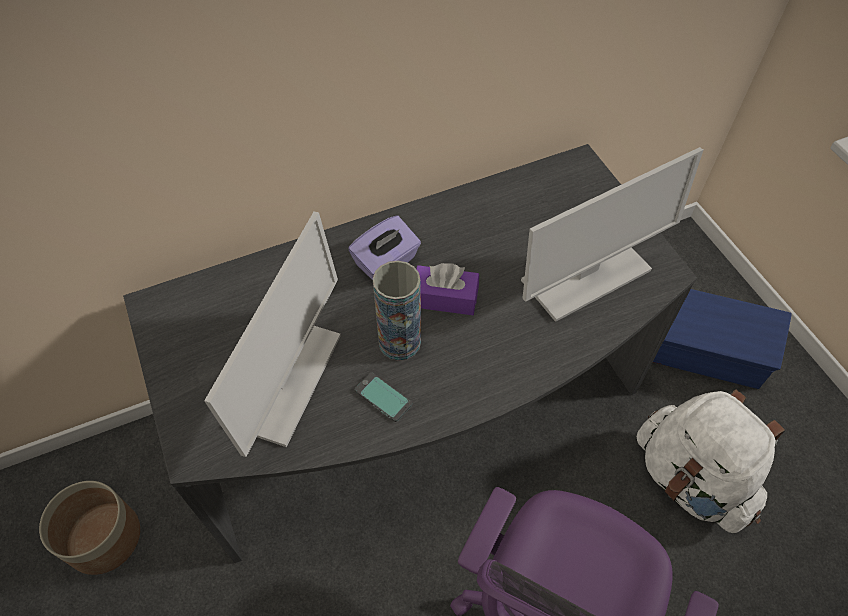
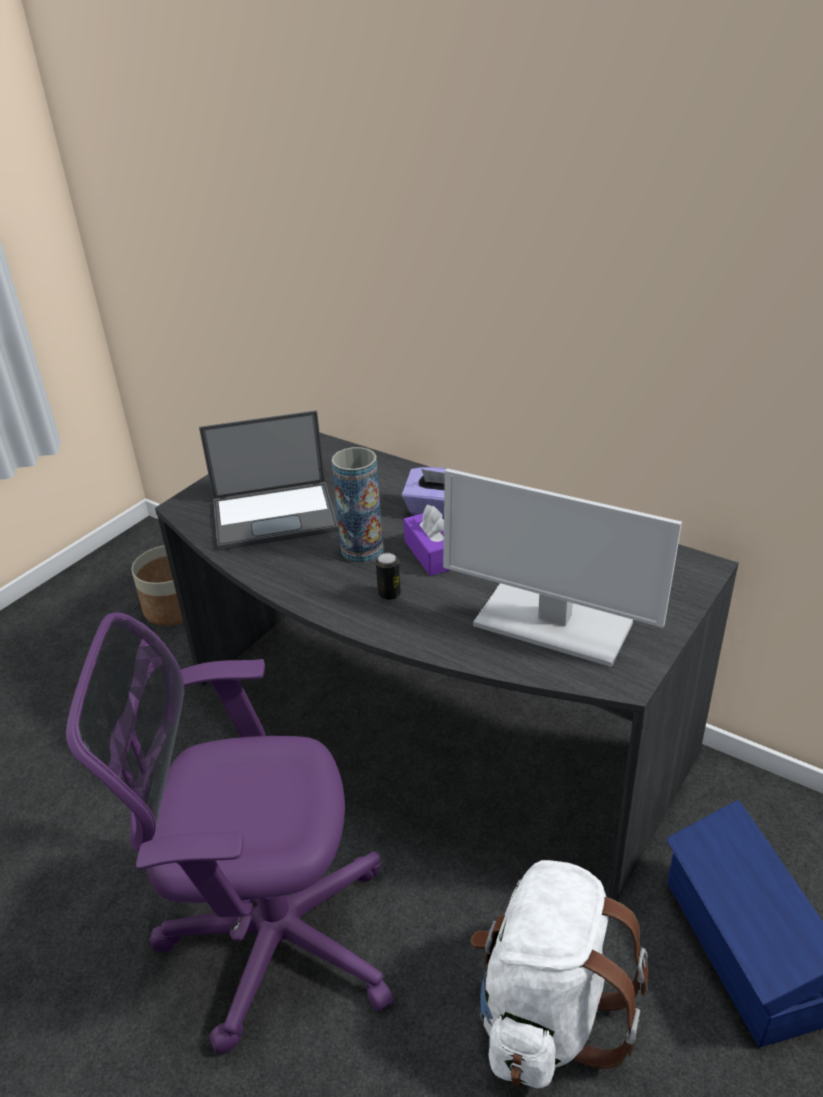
camera: 60 degrees right, 20 degrees down
(286, 381) = (276, 515): monitor -> laptop
(383, 397) = (300, 564): phone -> none
(476, 354) = (389, 594): none -> can

